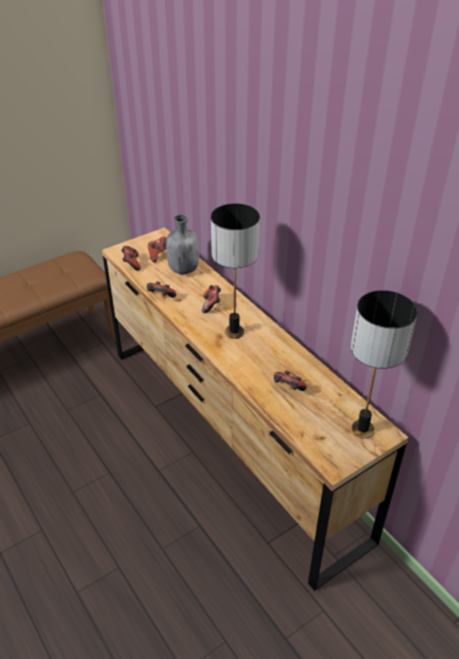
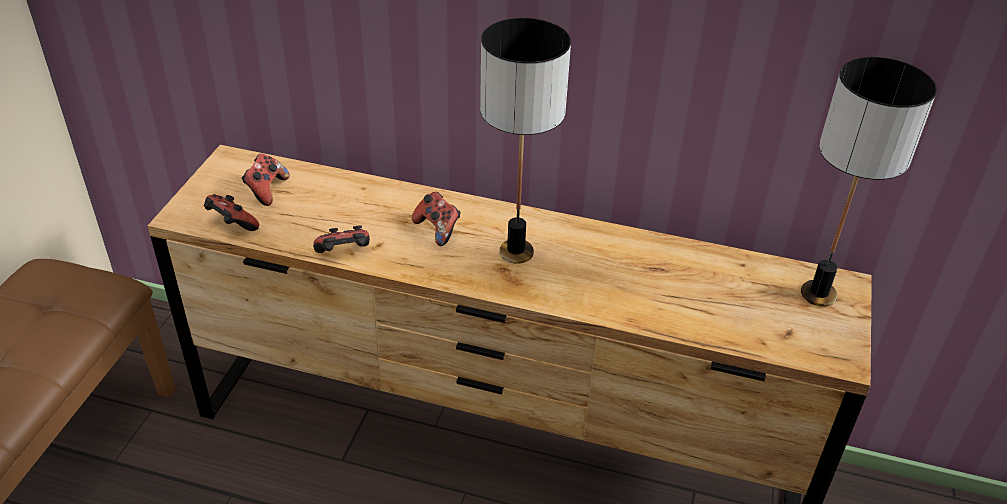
camera: 40 degrees left, 0 degrees up
(183, 269) = (330, 196): grey bottle -> none
(287, 389) = (676, 292): game controller -> none

